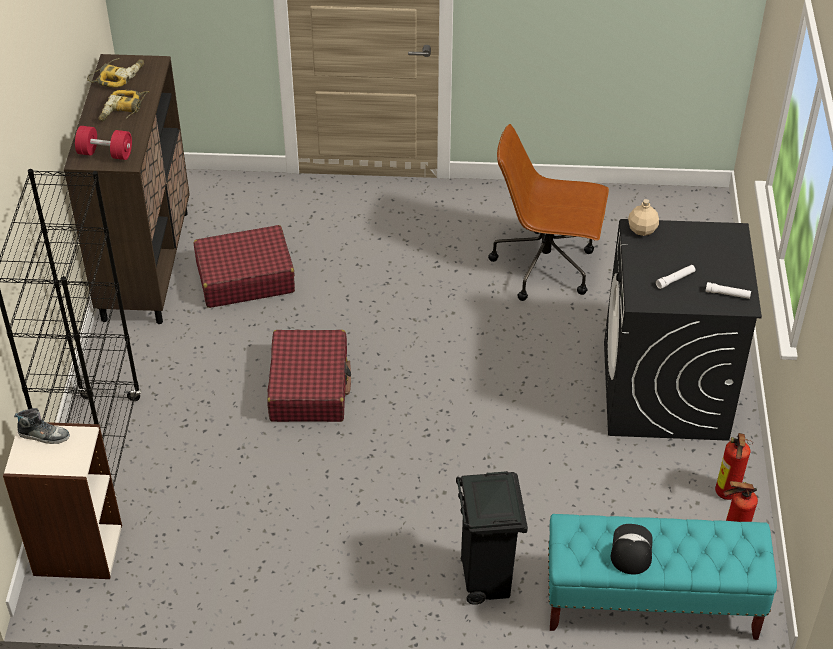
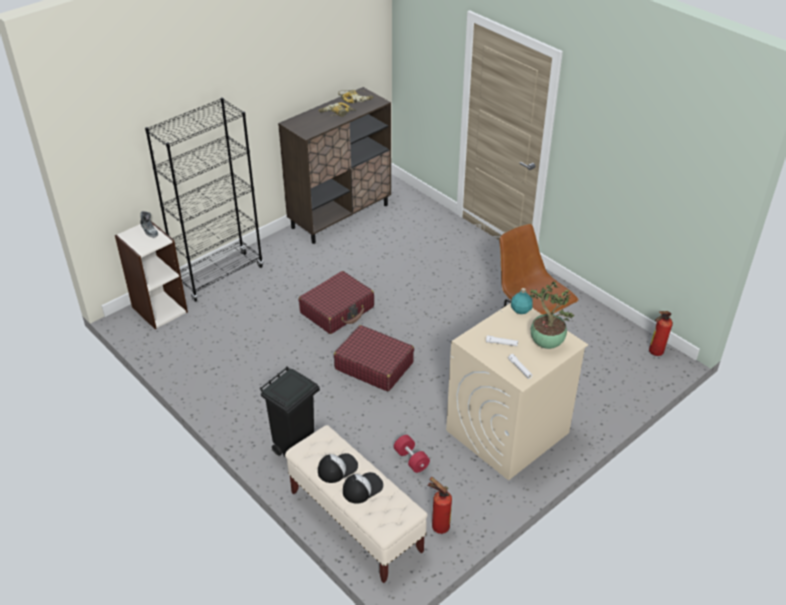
camera: 45 degrees right, 5 degrees down
(105, 153) = (303, 126): red dumbbell -> red dumbbell (411, 460)
(245, 277) = (374, 247): red suitcase -> red suitcase (374, 365)
(642, 229) = (521, 310): beige bottle -> turquoise bottle
(651, 603) = (355, 521): turquoise bench -> beige bench
(665, 391) = (507, 432): black washing machine -> beige washing machine
(682, 548) = (362, 488): none -> cap
(712, 250) = (545, 343): none -> potted plant
(726, 495) = (468, 504): fire extinguisher -> fire extinguisher (654, 352)

